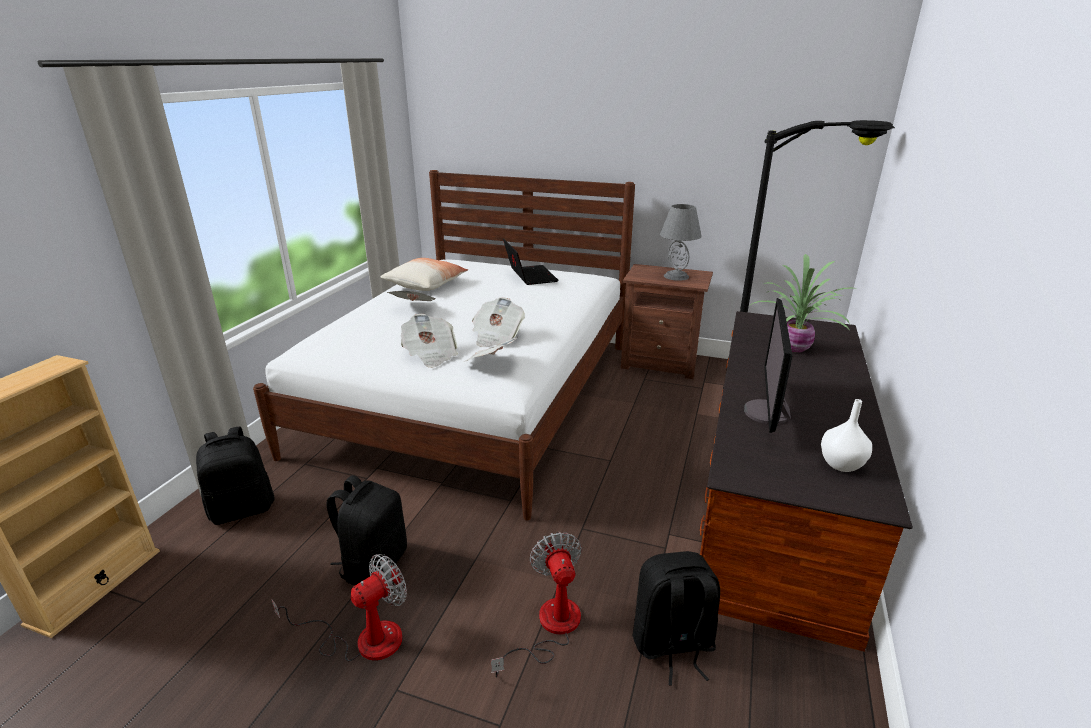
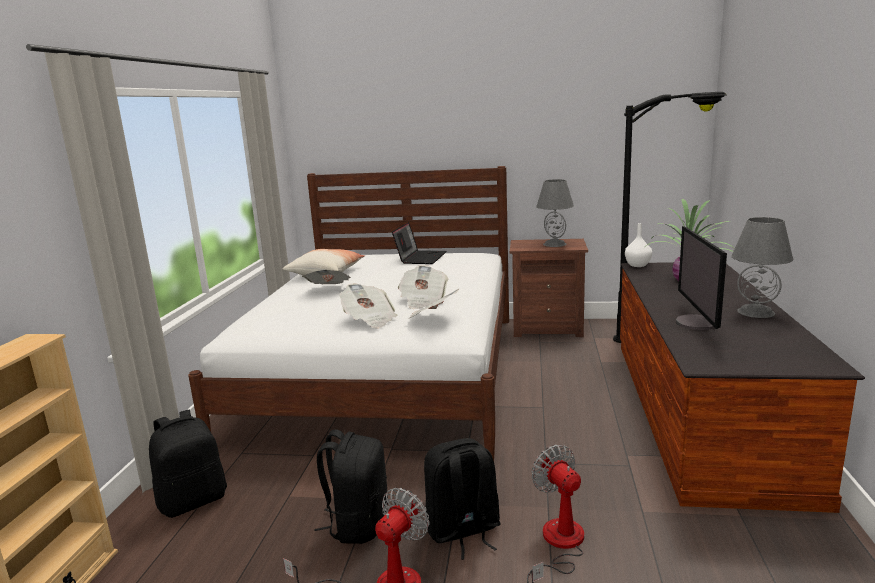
camera: 10 degrees left, 10 degrees down
(529, 276) = (420, 258): laptop -> laptop turned 45 degrees clockwise
(672, 645) = (676, 537): black backpack -> black backpack (463, 531)
(842, 464) = (782, 347): white vase -> white vase (638, 265)
(844, 407) = (756, 312): none -> grey table lamp

